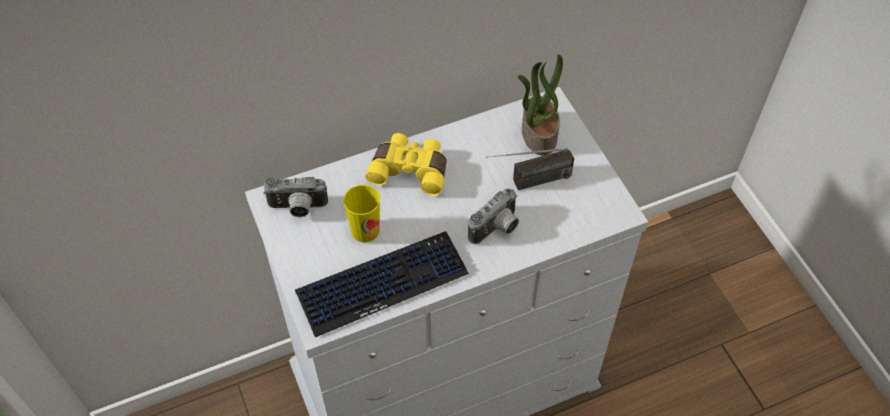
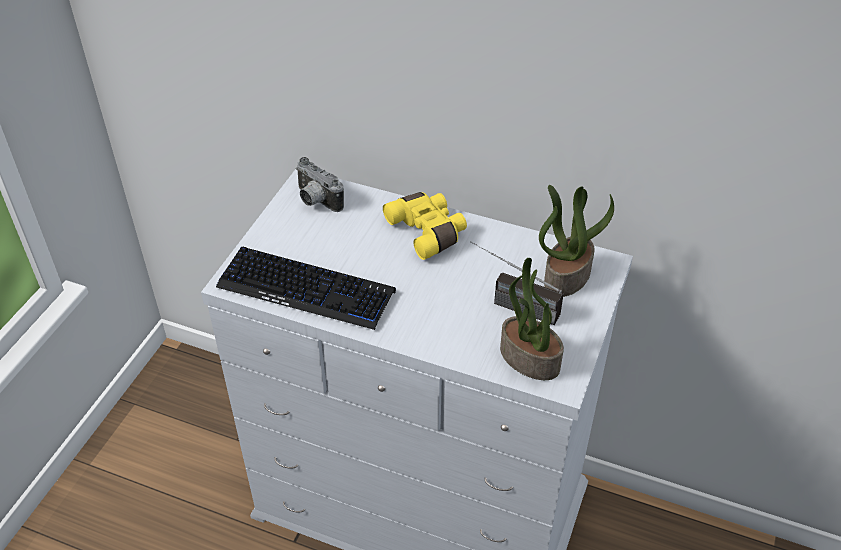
camera: 45 degrees right, 10 degrees down
(365, 230) = (341, 247): cup -> none
(497, 229) = (440, 318): camera -> none
(583, 213) = (528, 359): none -> potted plant

